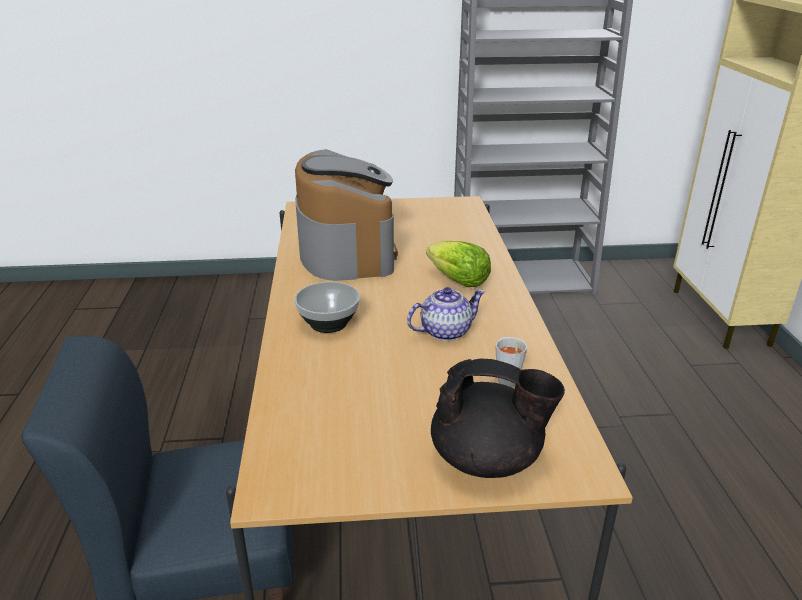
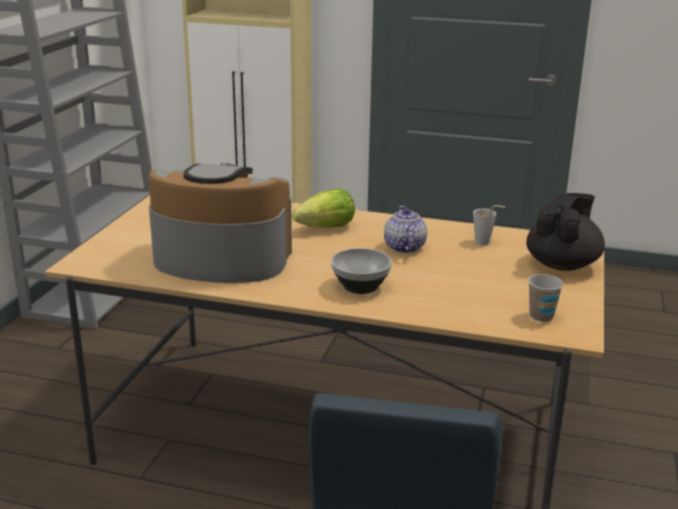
camera: 70 degrees left, 5 degrees down
(311, 455) = (541, 316): none -> cup

